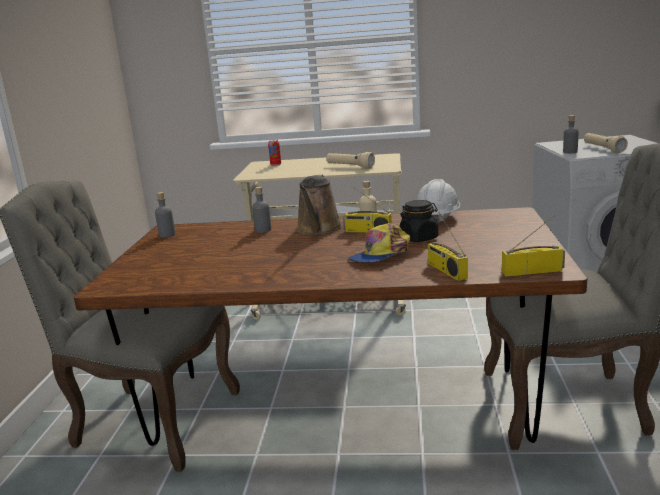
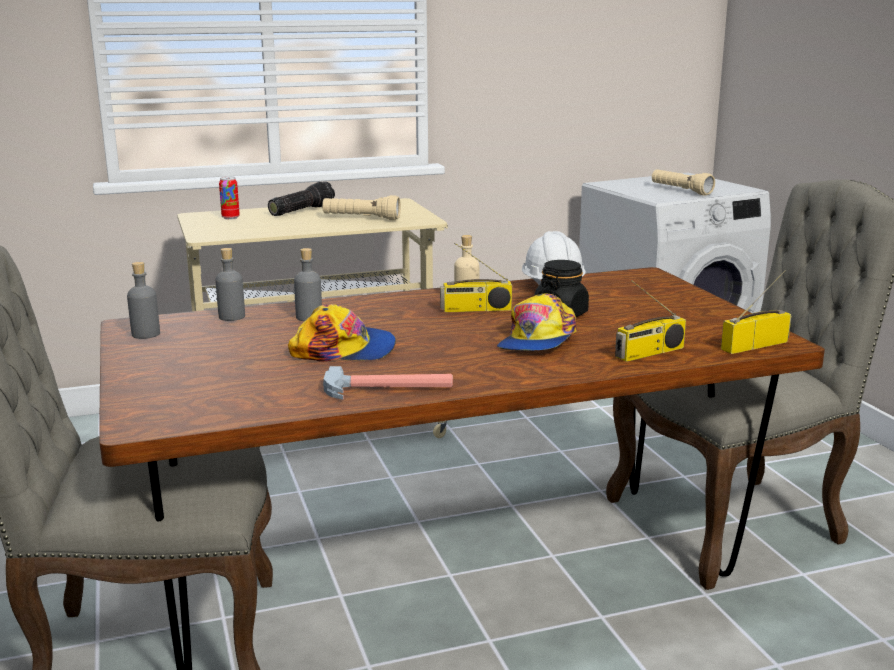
camera: 25 degrees left, 0 degrees up
(251, 280) = (388, 389): none -> hammer
(257, 252) = (344, 349): none -> cap
(318, 229) = (397, 311): brown watering can -> none
(322, 161) = (301, 210): none -> flashlight
(445, 271) = (649, 353): radio -> radio turned 75 degrees counterclockwise
(570, 152) = (645, 195): grey bottle -> grey bottle (232, 317)

